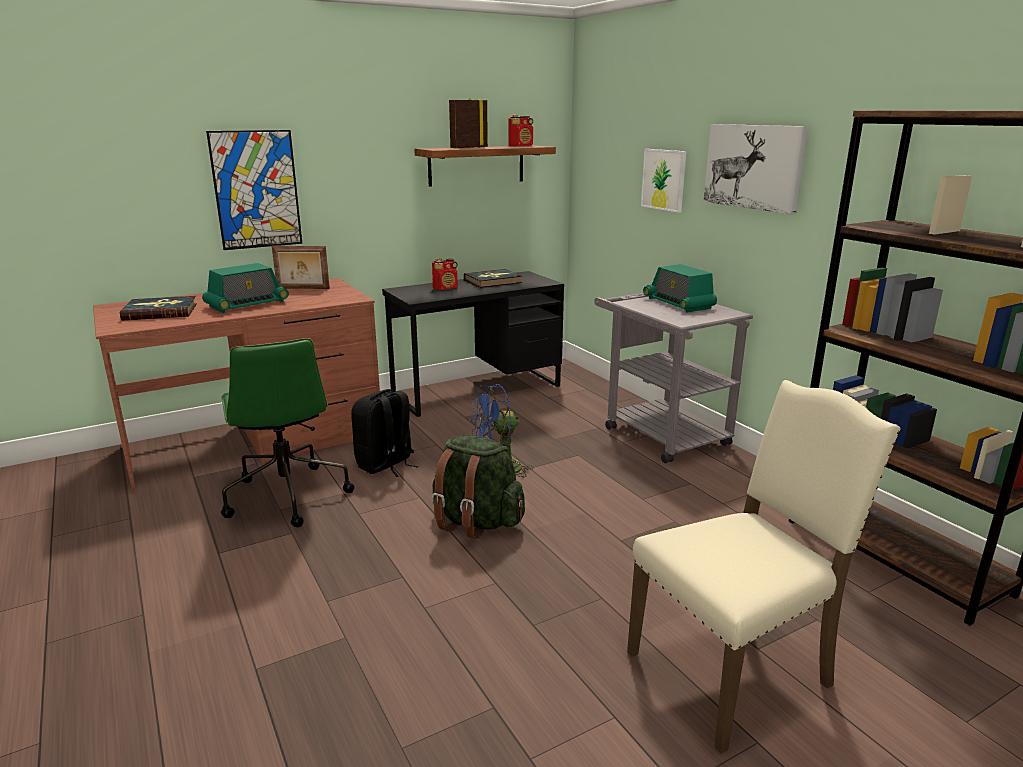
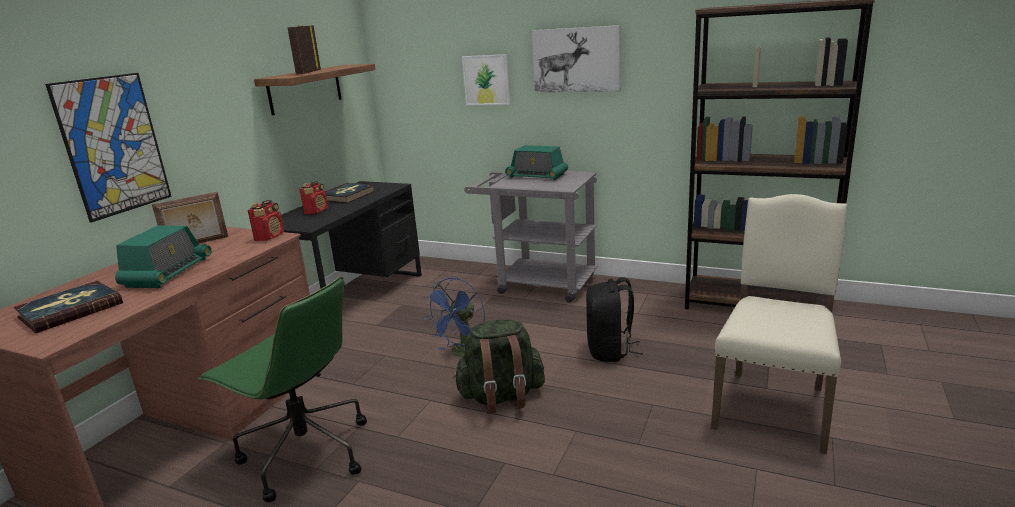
camera: 35 degrees left, 0 degrees up
(386, 464) = (362, 388): black backpack -> black backpack (610, 351)
(521, 146) = (342, 66): radio -> radio (270, 236)

